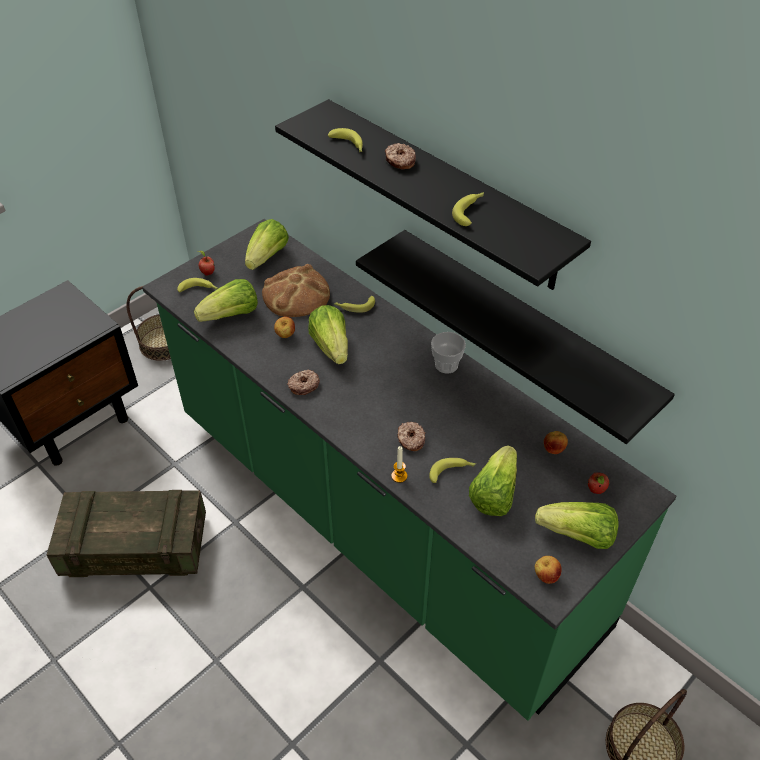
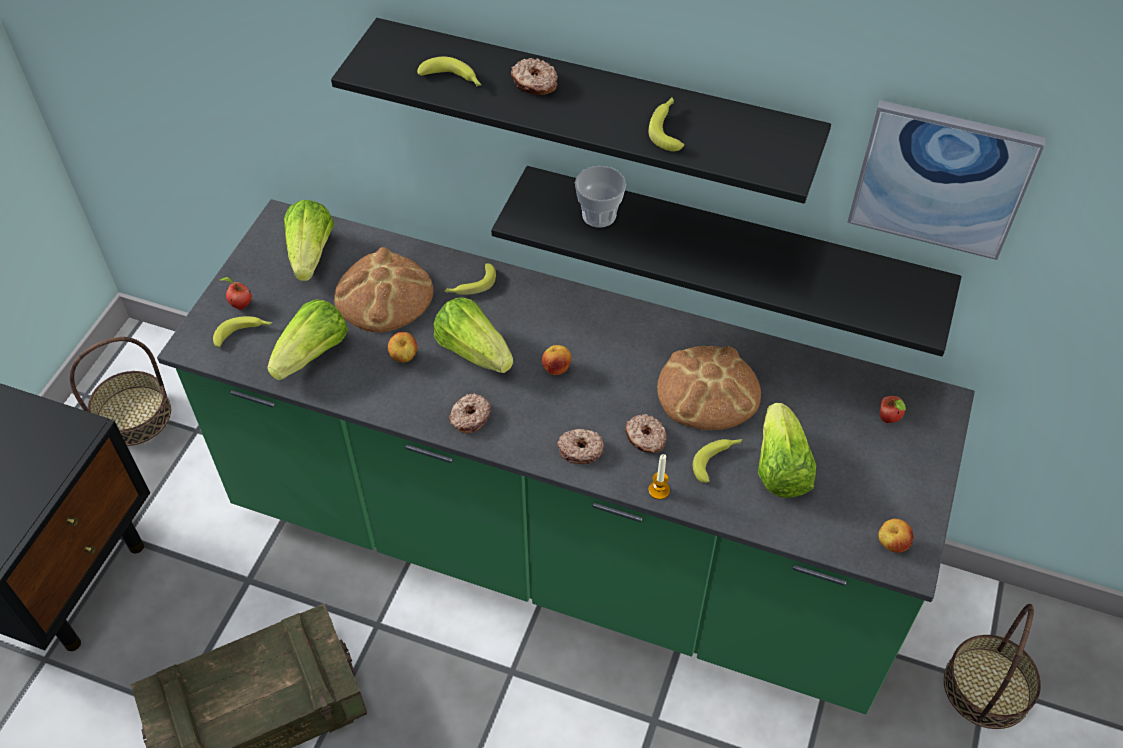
camera: 25 degrees left, 5 degrees up
(362, 431) = (580, 449): none -> donut
(446, 365) = (632, 324): cup -> cup (599, 215)
(473, 425) = (707, 391): none -> bread
(553, 449) = (815, 386): apple -> apple (556, 368)
(578, 536) = (899, 481): lettuce -> none
(663, 306) = (941, 179): none -> picture

